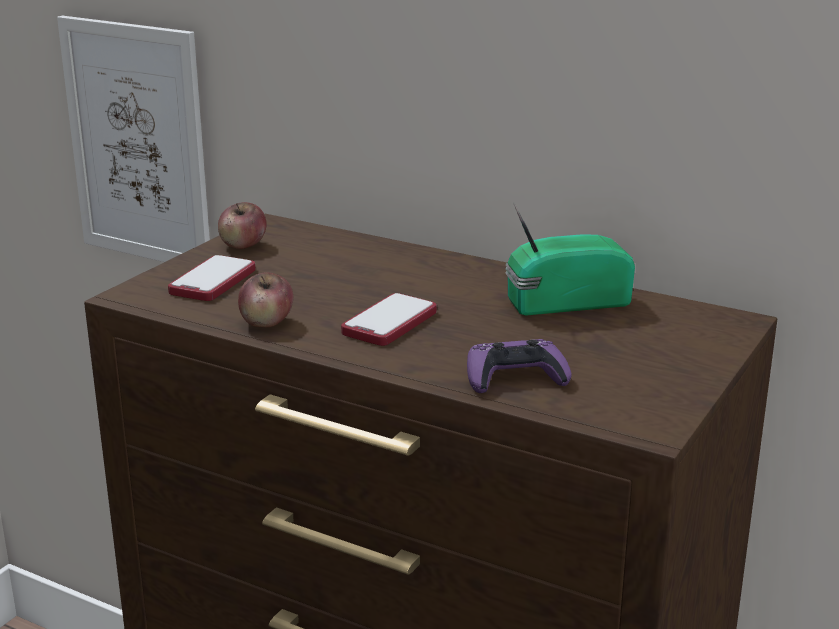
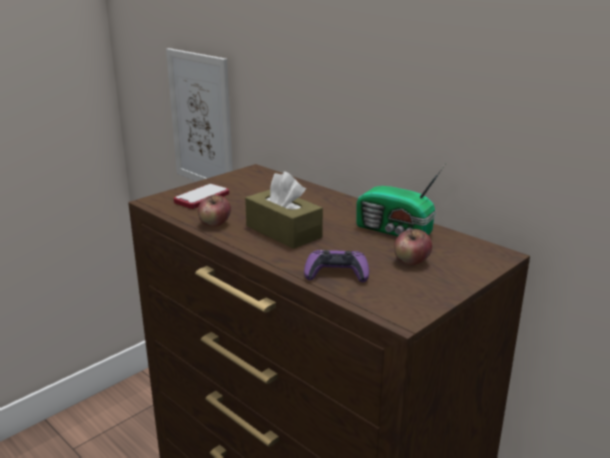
camera: 15 degrees right, 0 degrees up
(243, 245) = (231, 180): apple -> apple (411, 261)
(389, 322) = (283, 231): phone -> brown tissue box
(563, 302) = (395, 231): radio -> radio turned 150 degrees counterclockwise

